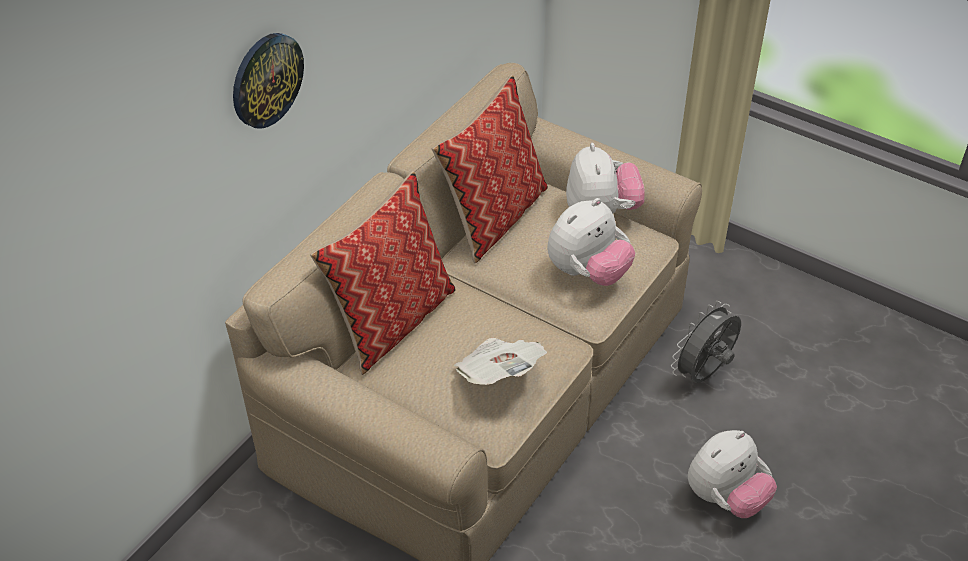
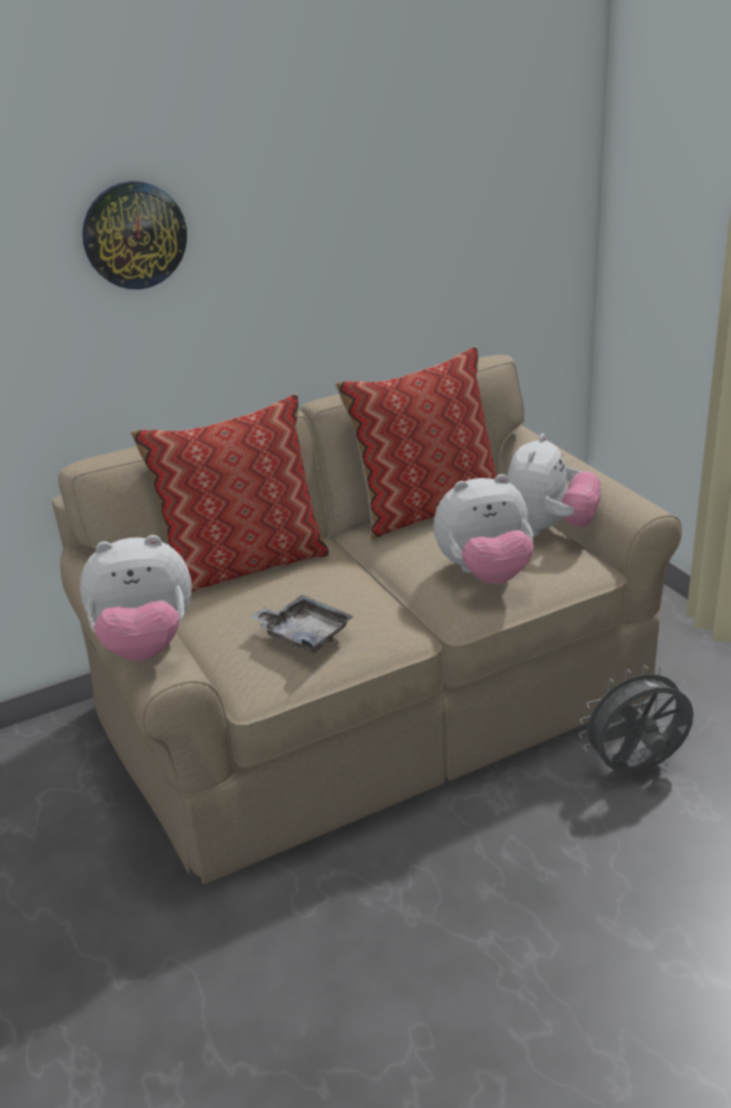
camera: 30 degrees right, 15 degrees down
(499, 374) = (304, 634): newspaper -> grey tray
(726, 497) = (573, 909): plush toy -> plush toy (145, 645)

